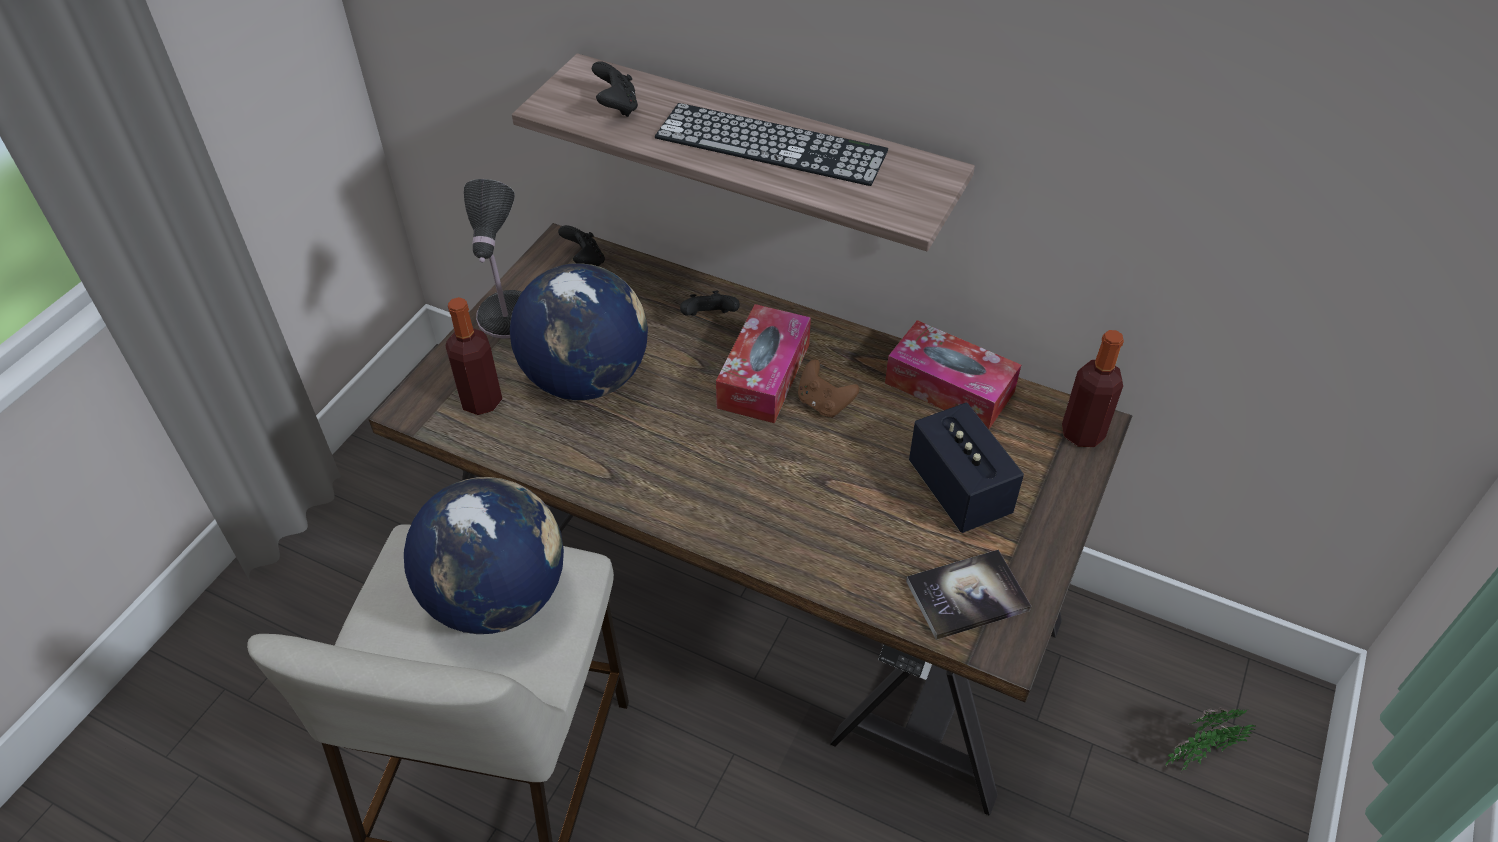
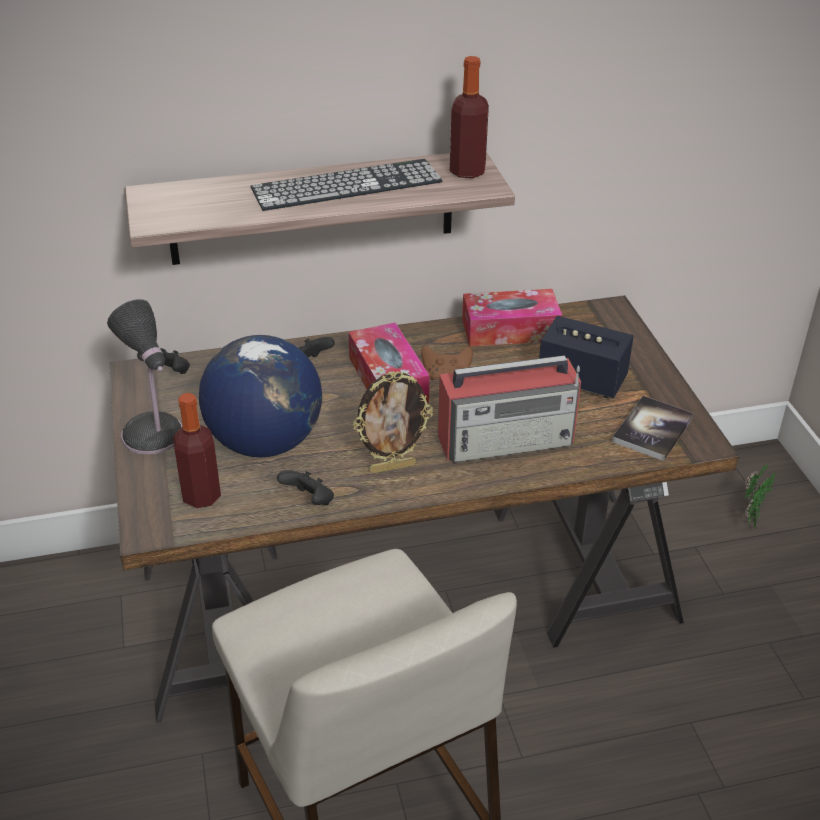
camera: 40 degrees left, 10 degrees down
(497, 597) = (357, 611): globe -> none
(616, 107) = (207, 204): black game controller -> black game controller (309, 501)
(664, 472) = (392, 467): none -> picture frame
(802, 511) = (507, 440): none -> radio
(1082, 433) = (611, 317): bottle -> bottle (467, 171)

